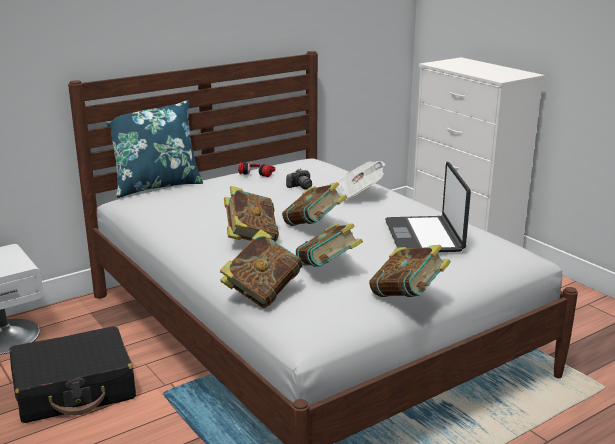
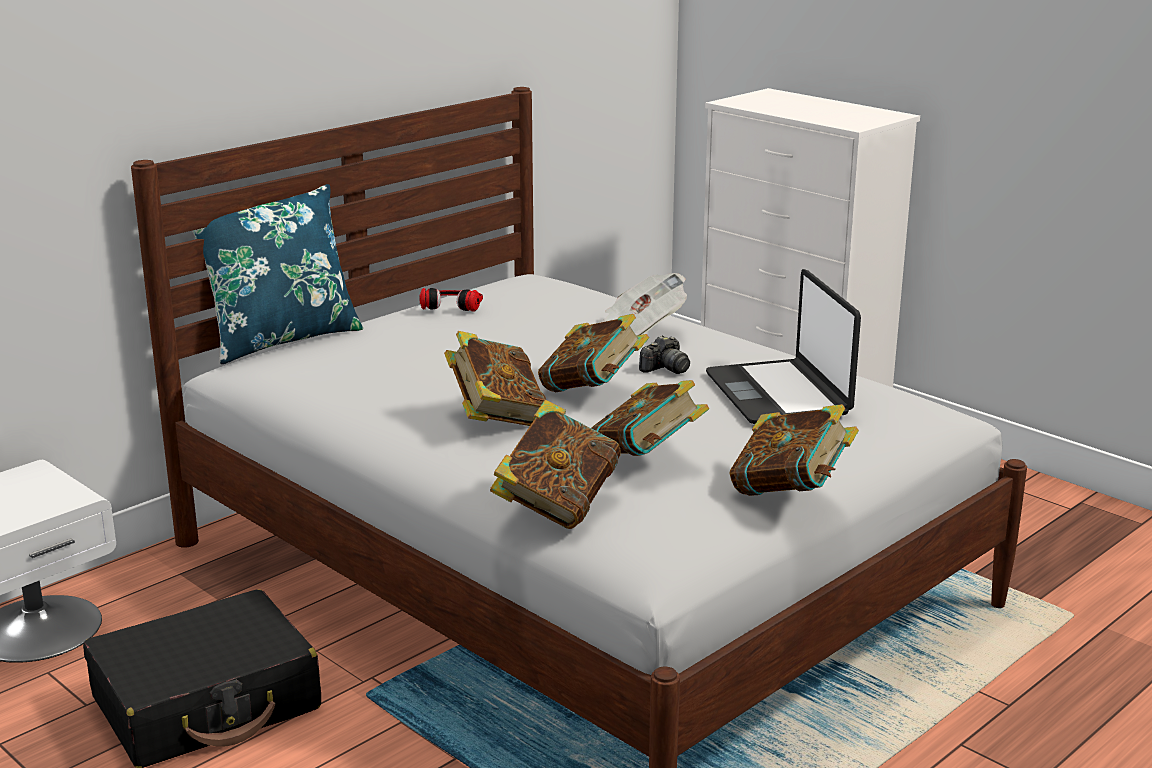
camera: 10 degrees left, 0 degrees up
(300, 186) = (539, 325): camera -> camera (665, 369)

